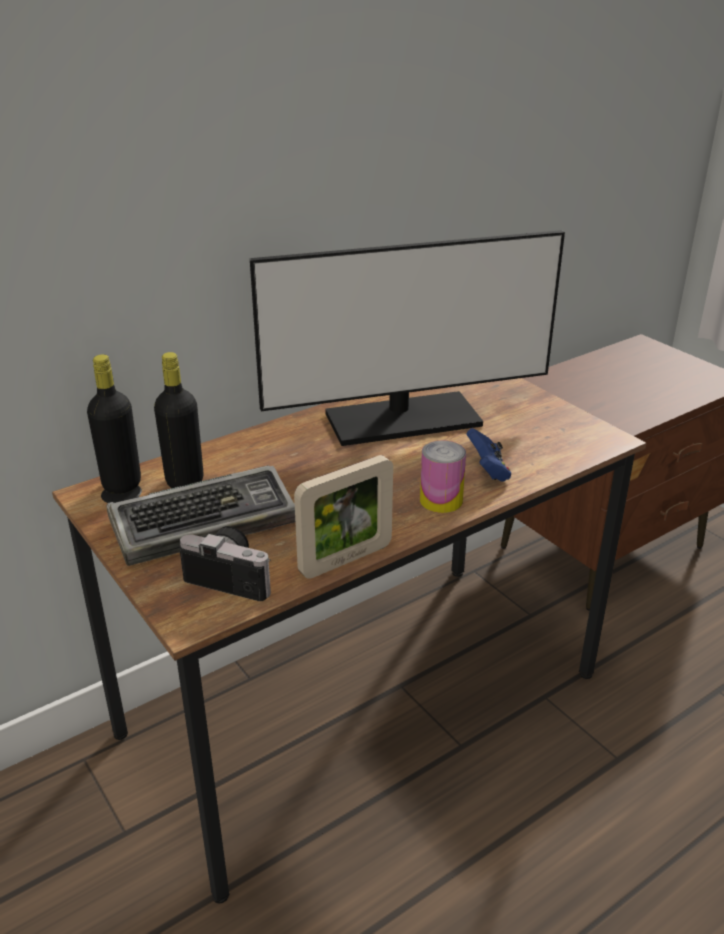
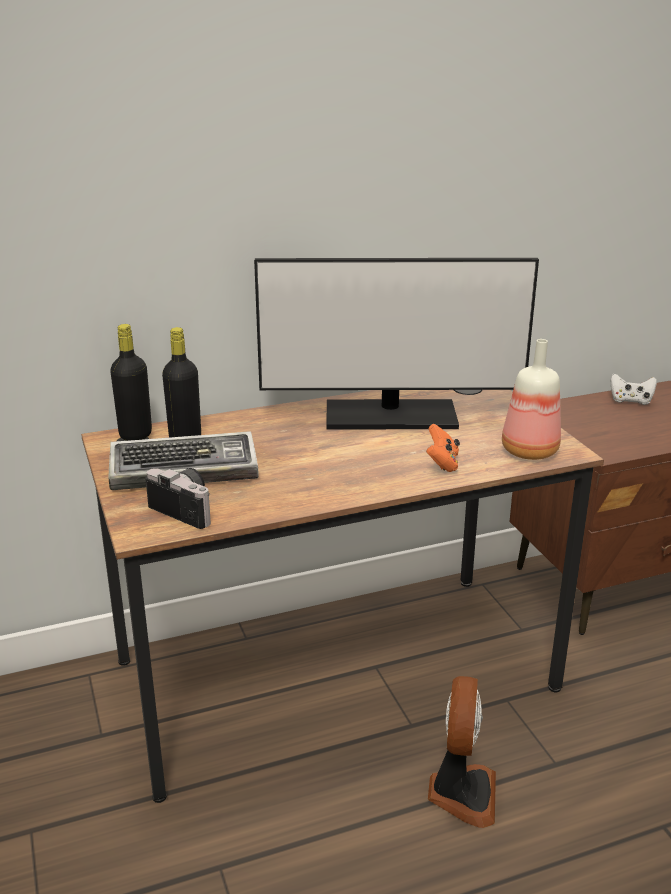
camera: 15 degrees right, 5 degrees down
(345, 559) = (283, 510): picture frame -> none
(441, 500) = (387, 479): can -> none
(488, 471) = (442, 463): blue game controller -> orange game controller
(539, 813) = (461, 793): none -> fan
(568, 444) = (528, 452): none -> bottle
(607, 364) = (630, 401): none -> white game controller

